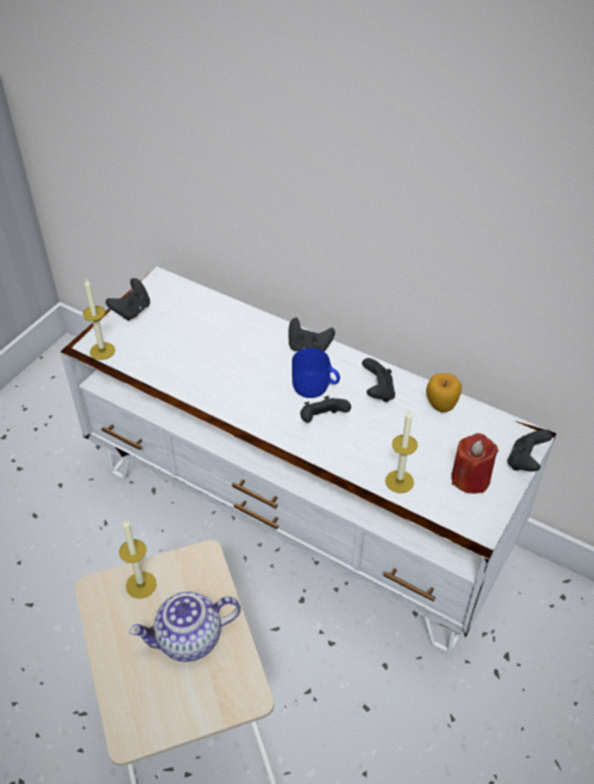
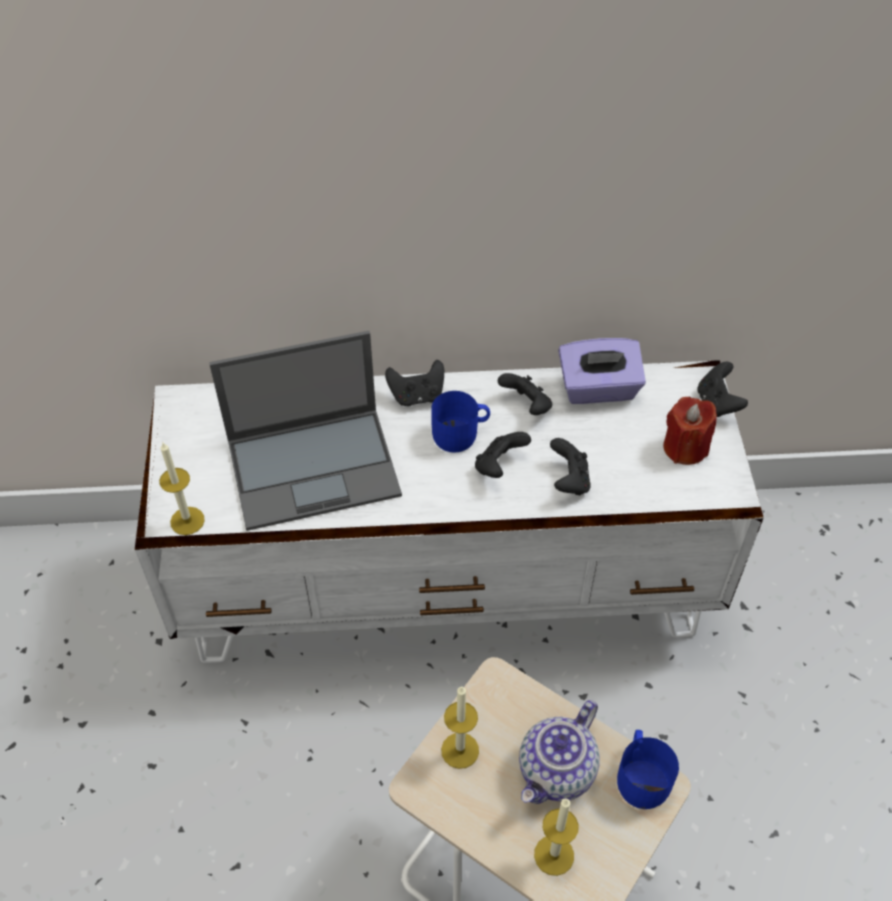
camera: 35 degrees left, 5 degrees up
(132, 311) = (177, 454): black game controller -> black game controller (569, 480)
(204, 359) = (315, 467): none -> laptop
(242, 680) = (642, 776): none -> blue mug
(399, 481) = (626, 488): candle -> candle (554, 855)
(441, 406) = (598, 389): apple -> purple tissue box

